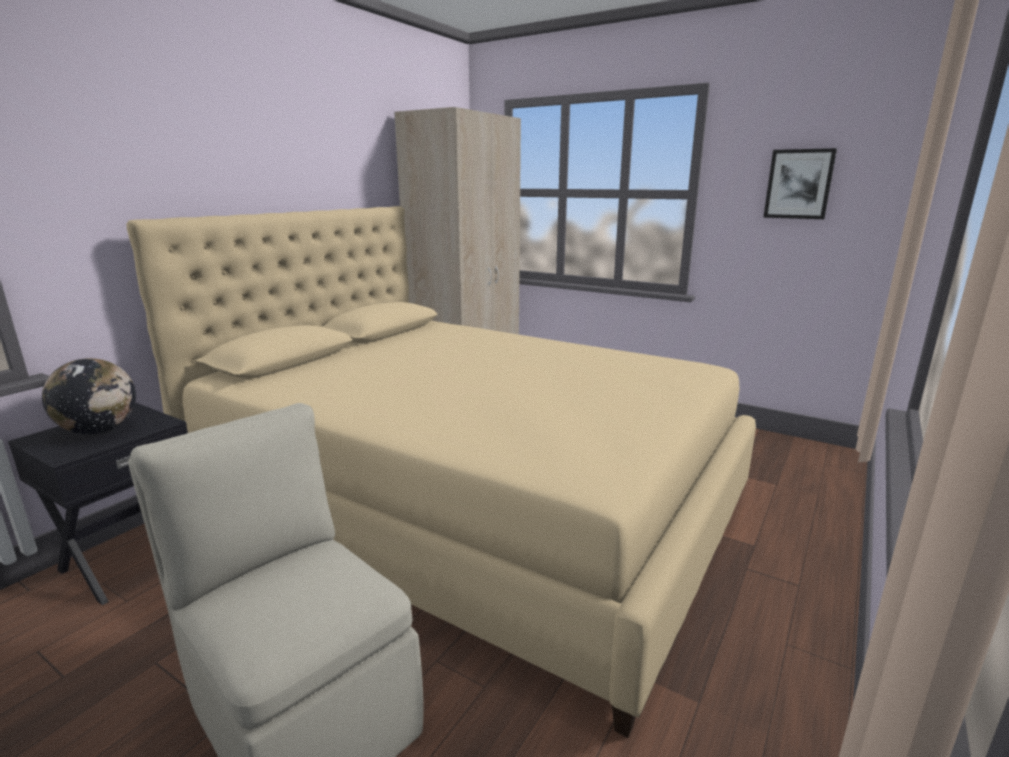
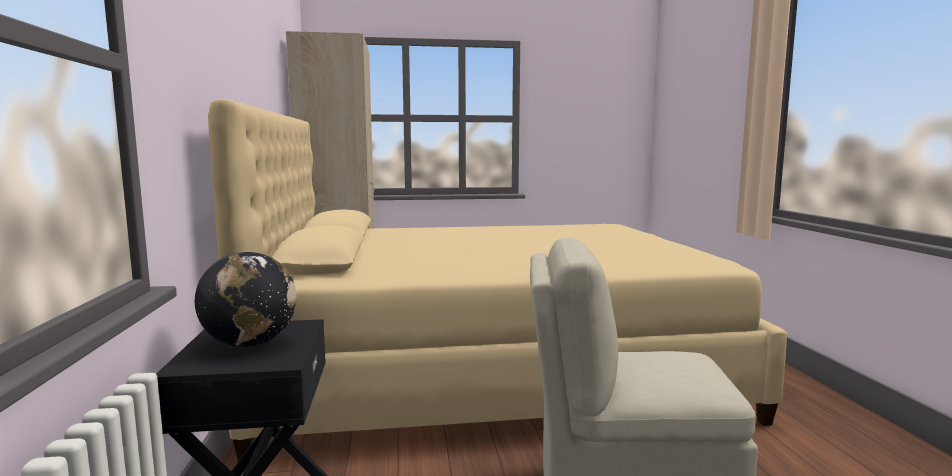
camera: 40 degrees left, 10 degrees down
(799, 184) = (584, 111): picture -> none

